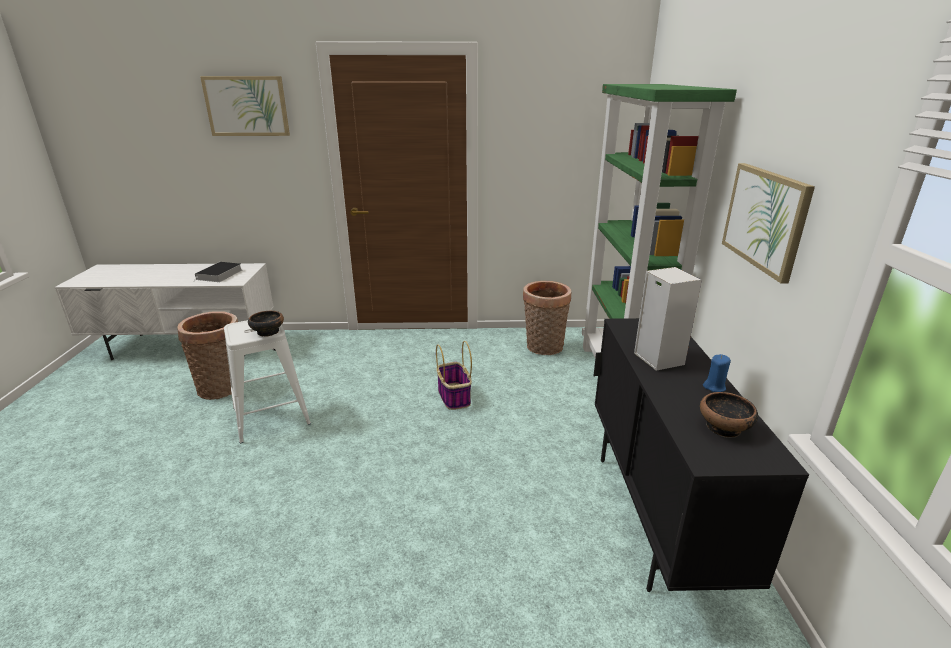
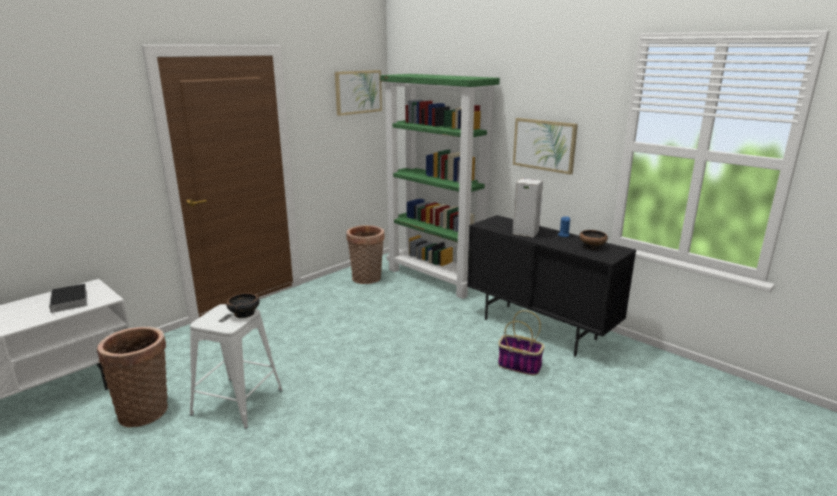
camera: 45 degrees left, 5 degrees down
(247, 106) = (68, 111): picture -> picture (358, 92)
(453, 396) = (356, 328): basket -> basket (518, 365)

